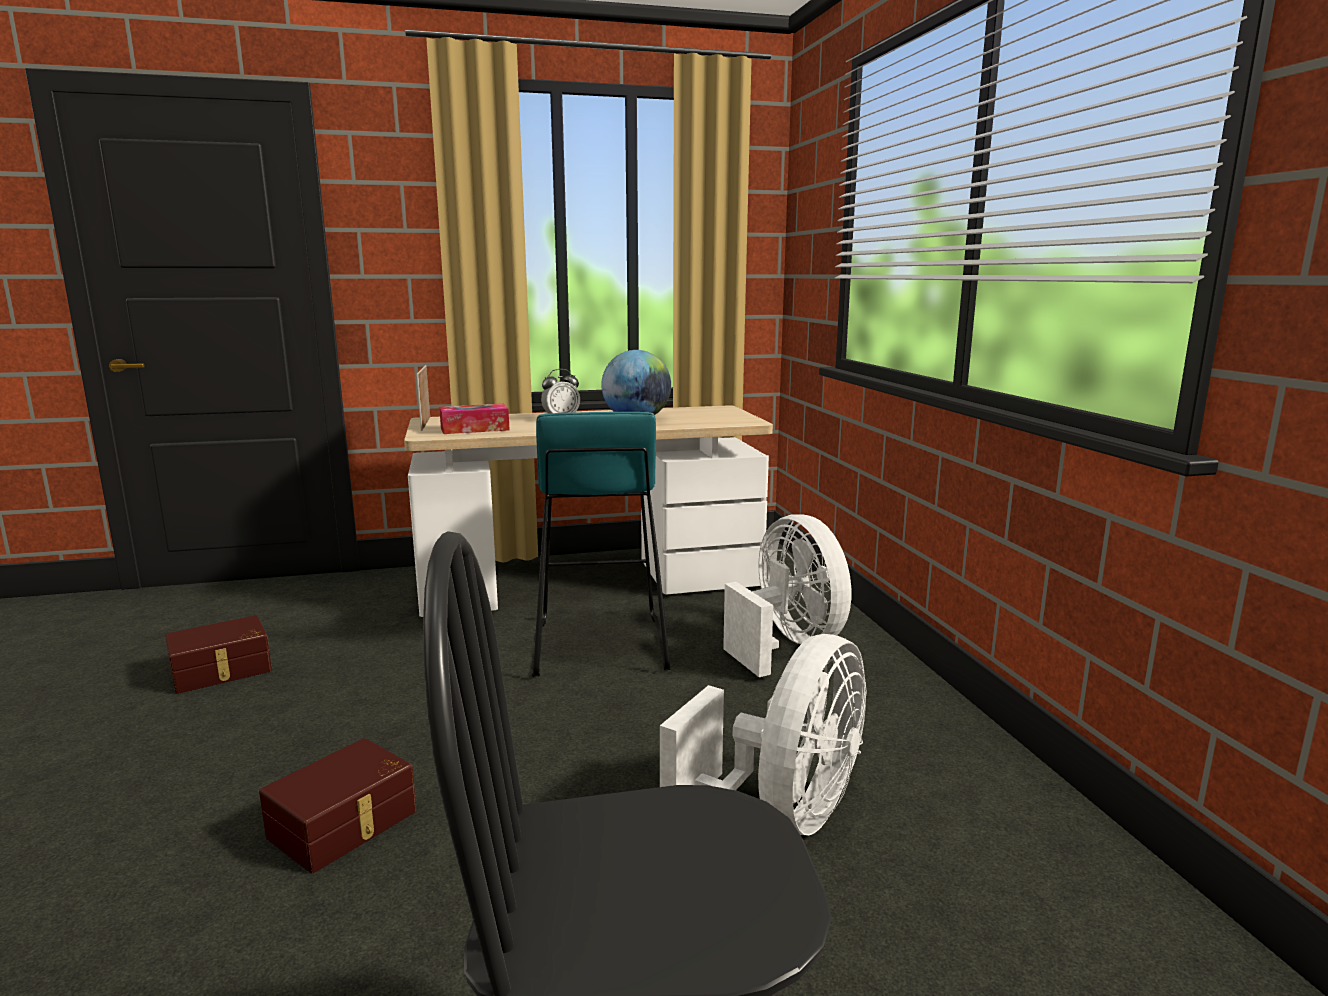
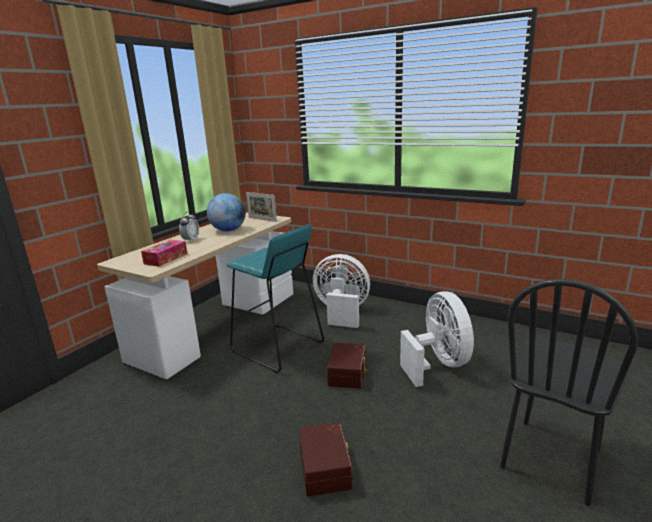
camera: 45 degrees left, 5 degrees up
(222, 671) = (103, 467): brown storage box -> brown storage box (348, 373)
(425, 424) = (123, 264): picture frame -> picture frame (262, 219)

